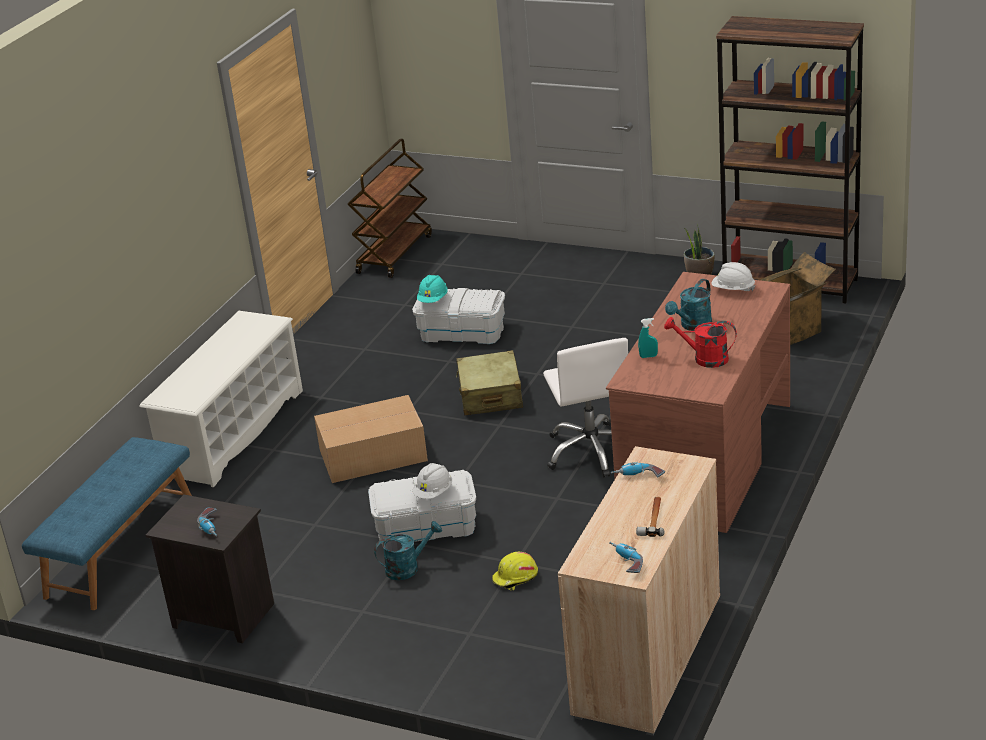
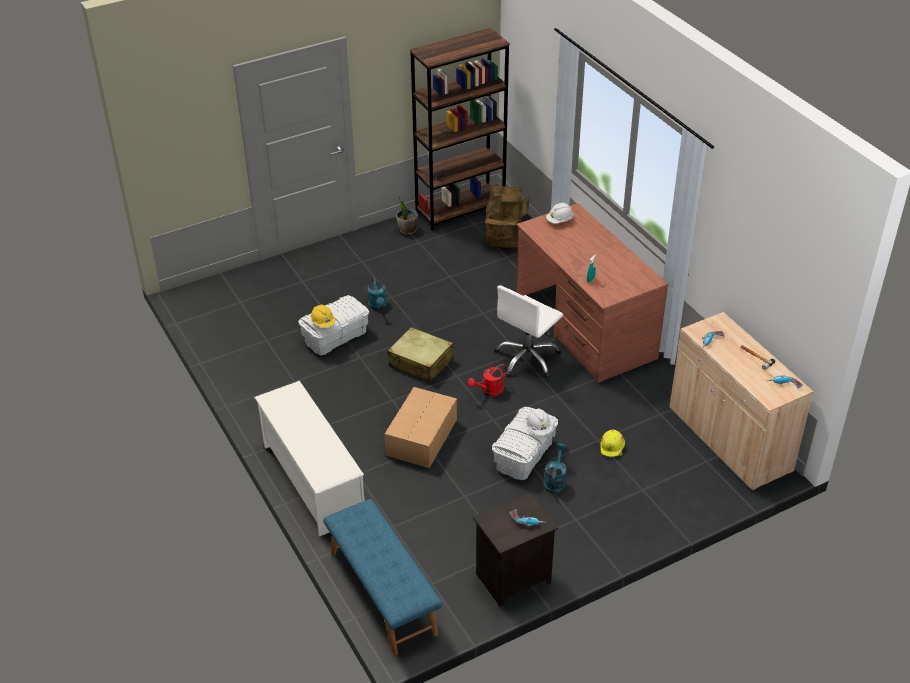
camera: 55 degrees left, 10 degrees up
(394, 254) = (196, 312): brown cart -> none
(433, 299) = (323, 322): turquoise hard hat -> yellow hard hat
(592, 450) = (527, 358): white office chair -> white office chair turned 105 degrees clockwise
(692, 326) = (579, 251): turquoise watering can -> turquoise watering can (378, 306)
(704, 359) = (617, 265): red watering can -> red watering can (489, 391)

